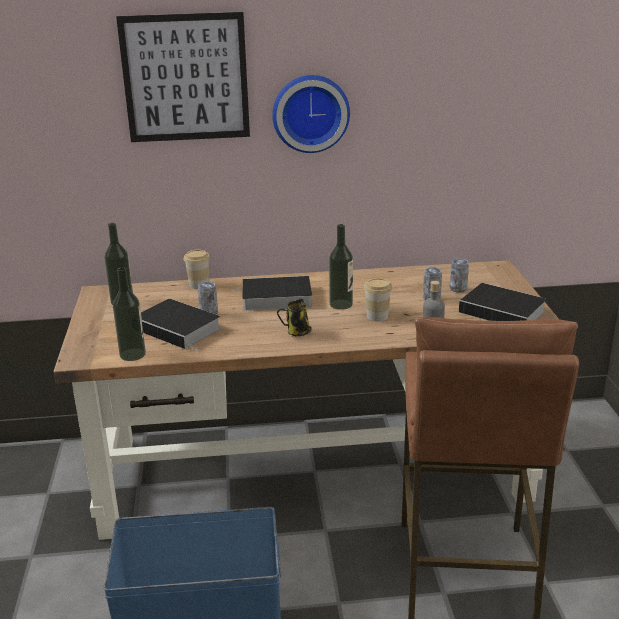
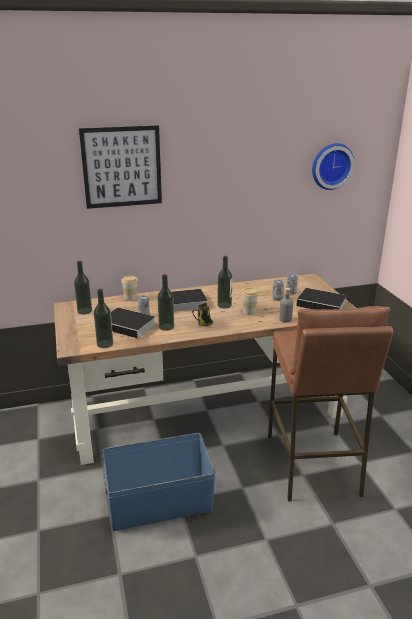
camera: 10 degrees left, 0 degrees up
(236, 334) = (166, 327): none -> bottle
(310, 113) = (198, 187): wall clock -> wall clock (331, 166)

